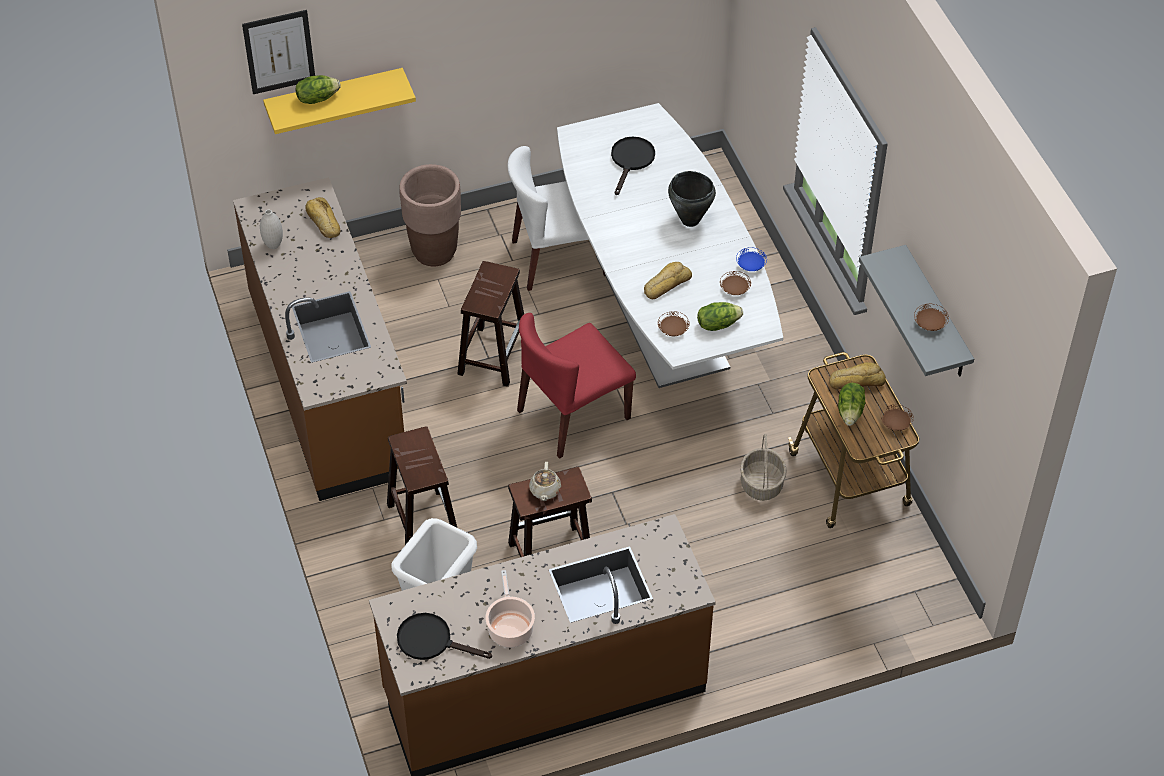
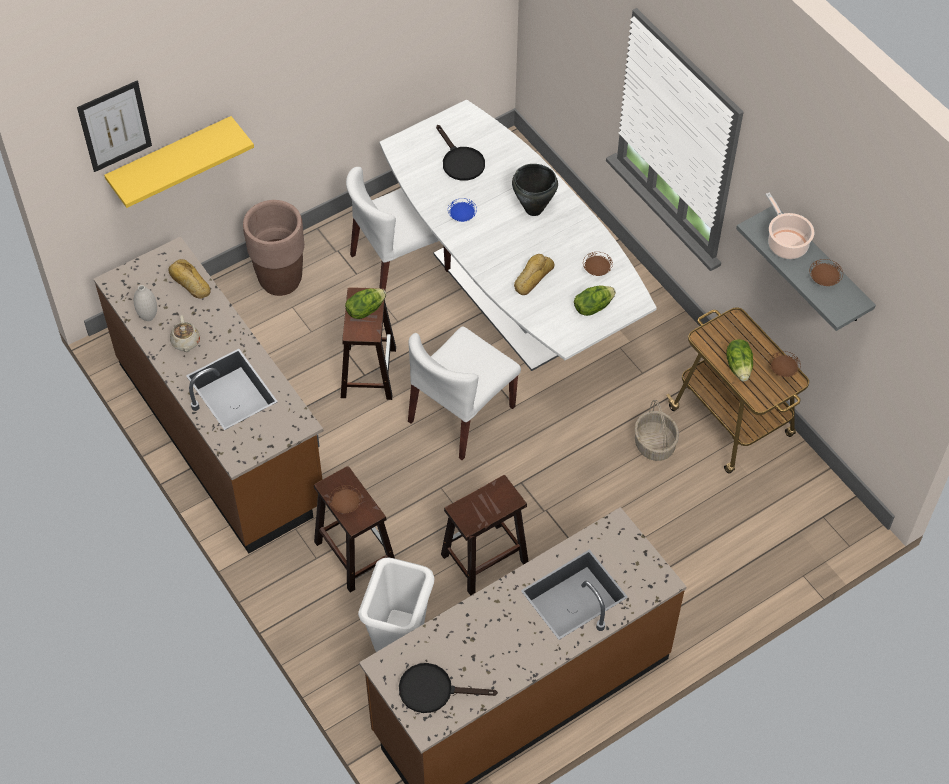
camera: 15 degrees left, 5 degrees up
(317, 98) = (157, 163): lettuce -> lettuce (365, 310)
(510, 628) = (504, 659): cooking pot -> cooking pot (786, 243)
(545, 490) = (481, 506): beige teapot -> beige teapot (186, 342)
(573, 415) = (461, 415): red chair -> white chair
(631, 161) = (460, 161): black frying pan -> black frying pan turned 150 degrees clockwise
(673, 330) = (553, 321): brown plate -> brown plate (345, 504)
(750, 265) = (604, 243): blue plate -> blue plate (462, 215)
(856, 380) = (734, 335): bread -> none

